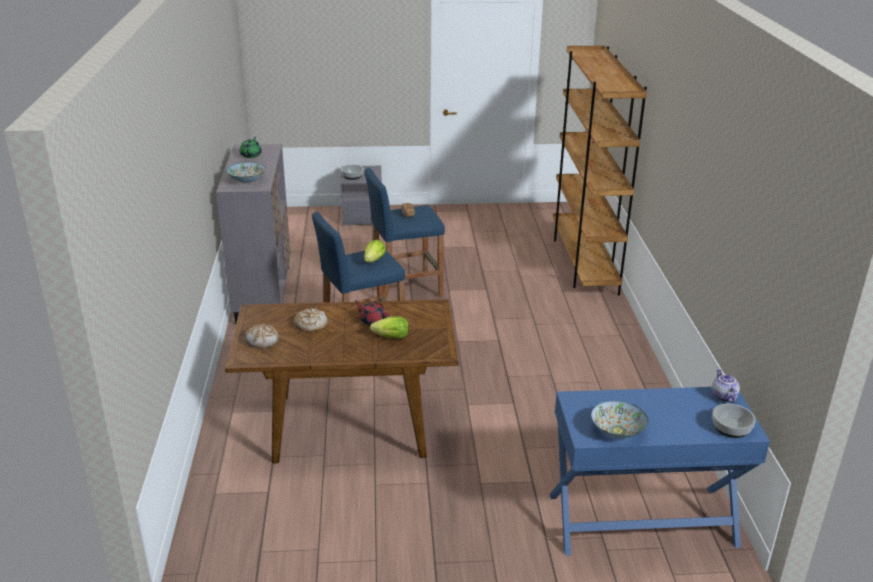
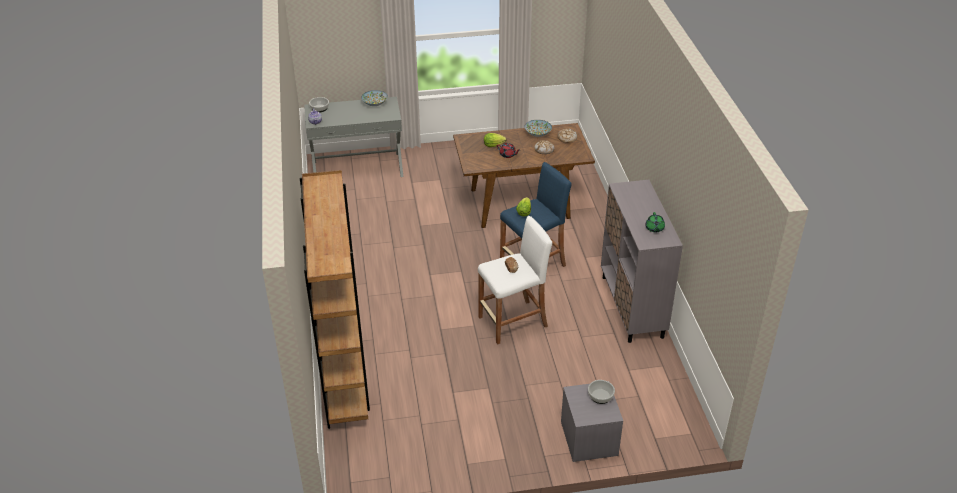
camera: 175 degrees right, 10 degrees up
(247, 180) = (634, 193): bowl -> bowl (537, 134)
(405, 290) = (513, 322): blue stool -> white stool
(641, 520) = (357, 168): blue console table -> grey console table

